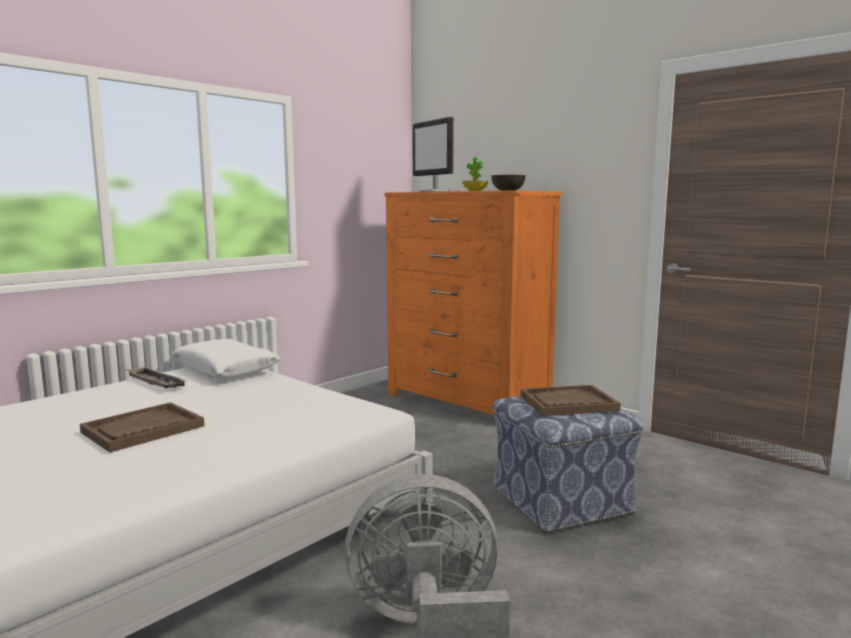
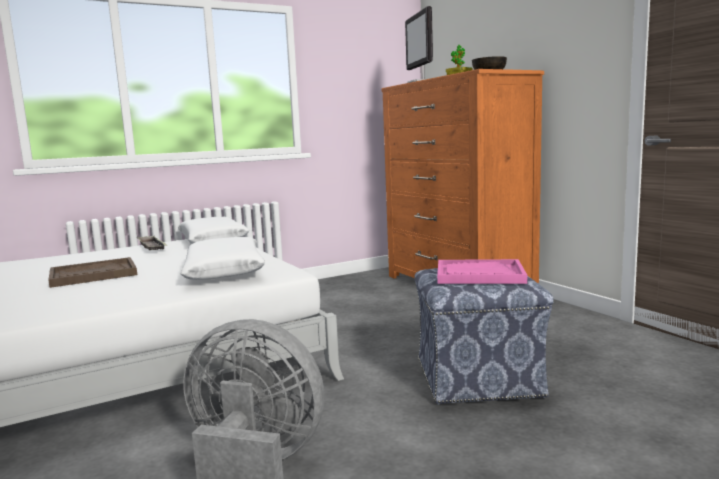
camera: 20 degrees right, 0 degrees up
(302, 413) = (225, 270): none -> white pillow
(568, 403) = (479, 275): brown tray -> pink tray

